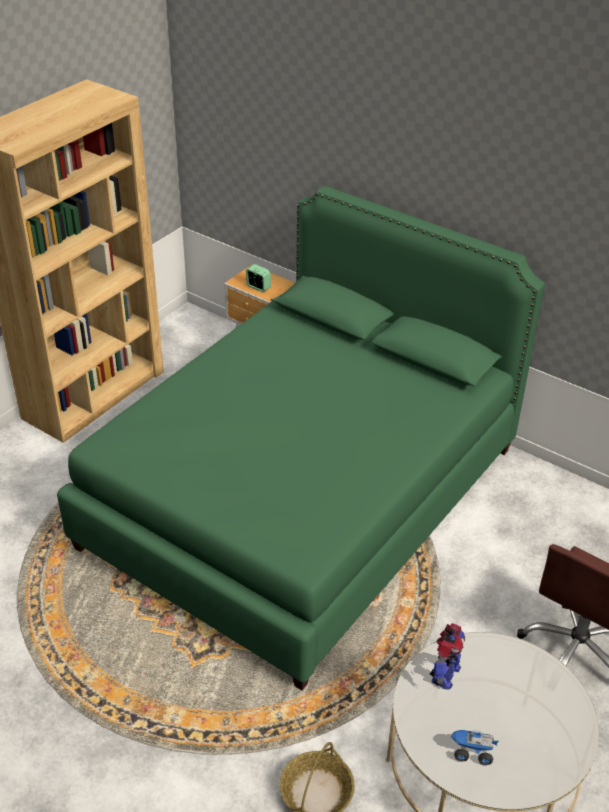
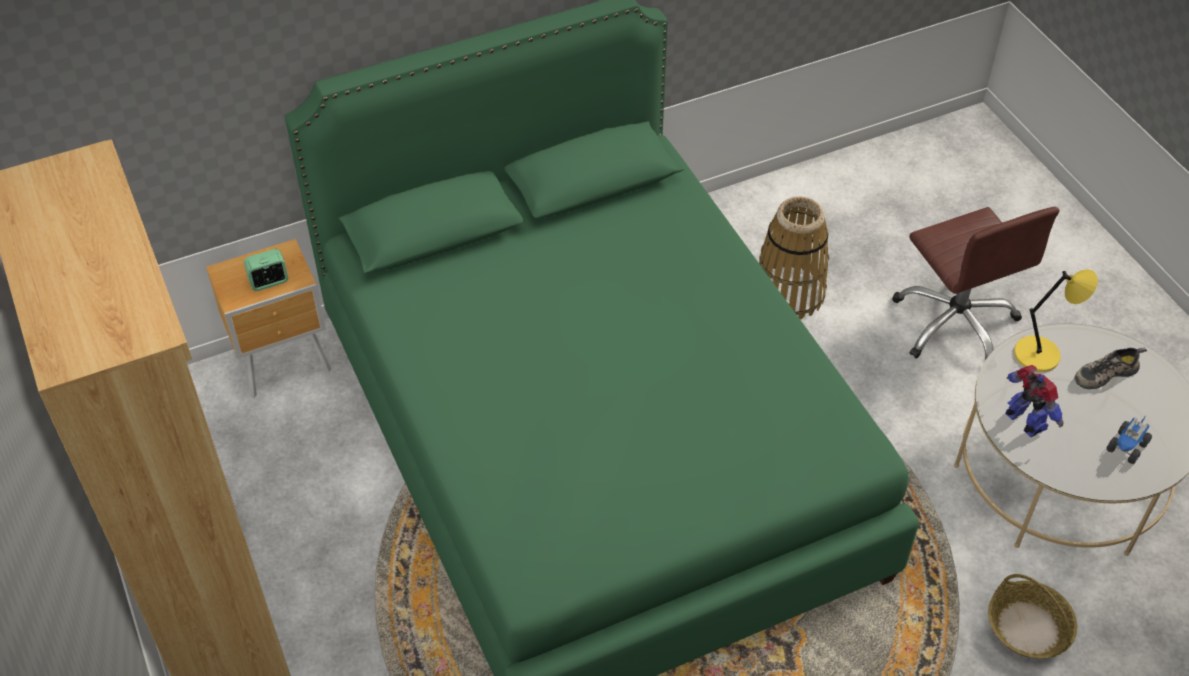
camera: 60 degrees left, 10 degrees up
(514, 544) = (789, 293): none -> basket
(523, 664) = (1039, 354): none -> yellow table lamp
(541, 714) = (1105, 373): none -> shoe

